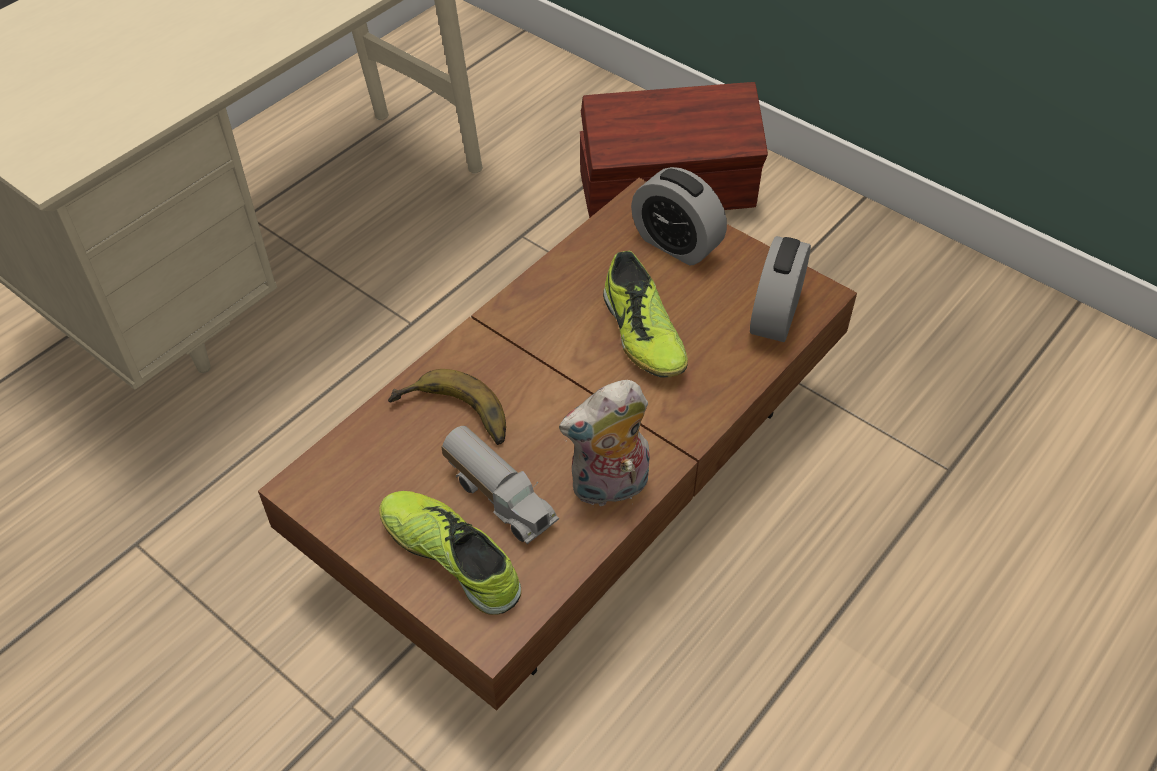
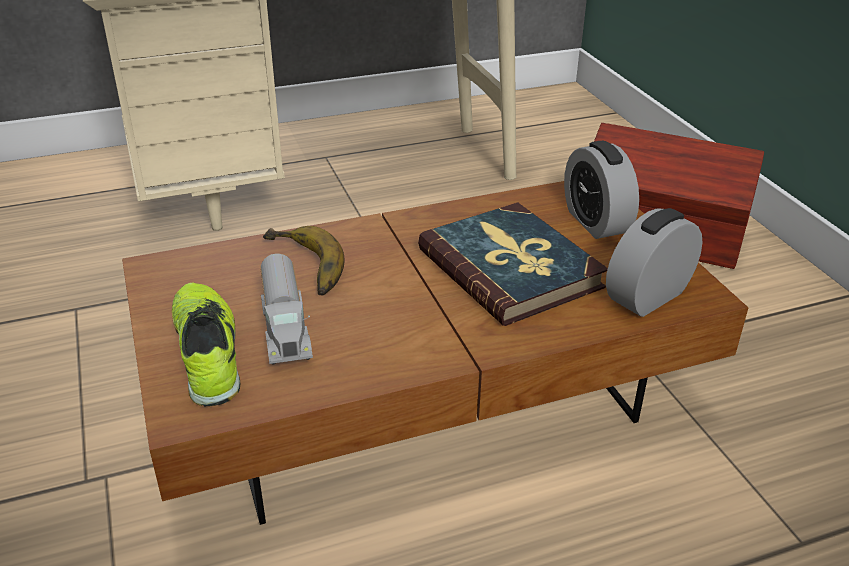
camera: 30 degrees right, 15 degrees down
(609, 488) = (381, 359): plush toy -> none
(642, 334) = (511, 268): shoe -> book

